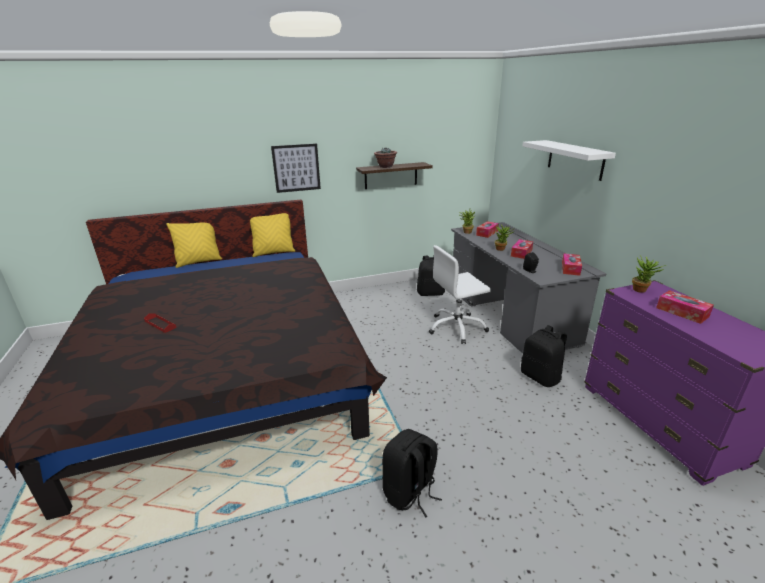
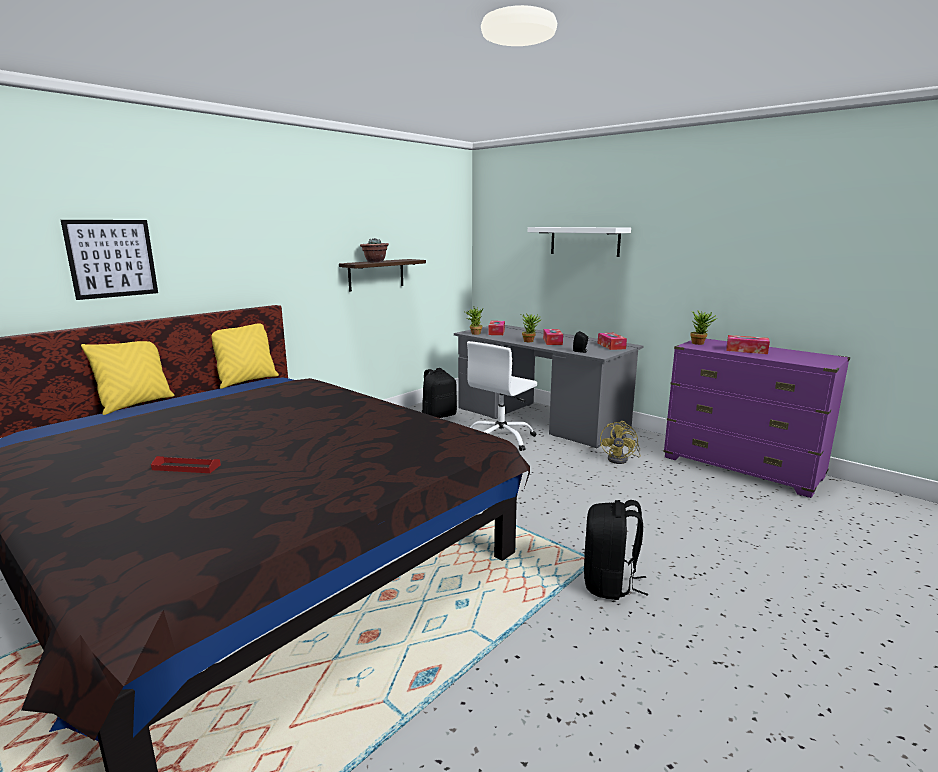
camera: 30 degrees left, 10 degrees down
(296, 168) = (268, 262): picture -> picture (112, 258)
(541, 377) = (621, 459): black backpack -> yellow fan

